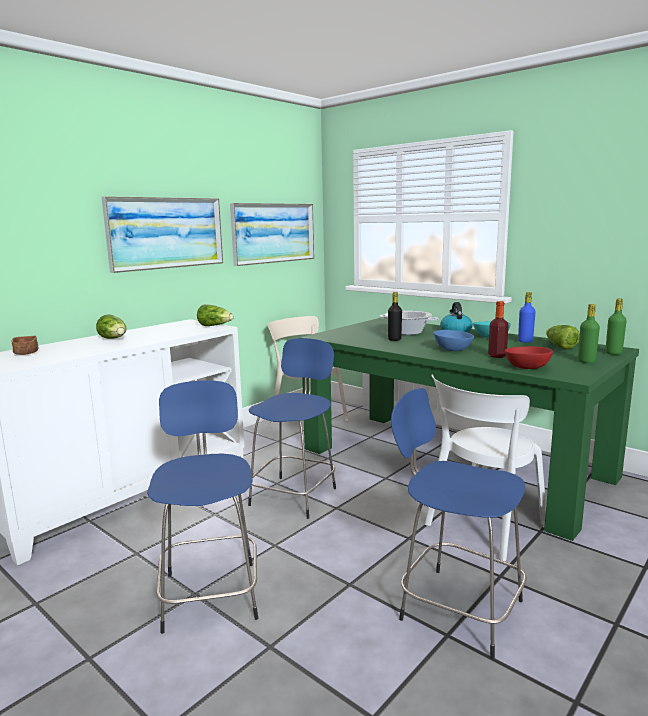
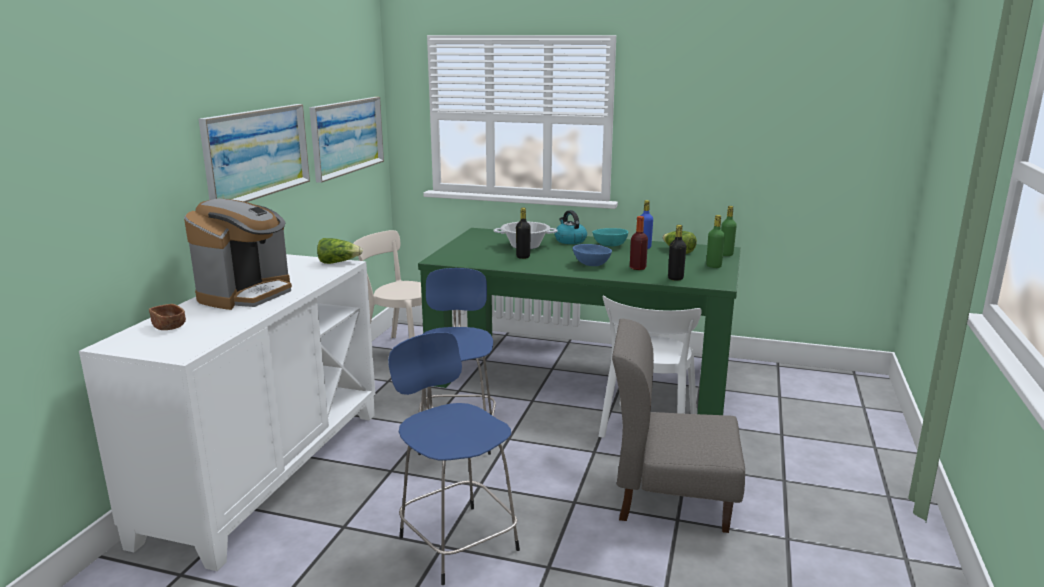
camera: 25 degrees left, 5 degrees up
(114, 339) = (247, 294): lettuce -> coffee machine
(457, 608) = (671, 498): blue stool -> grey chair
(528, 368) = (675, 278): red bowl -> black bottle

